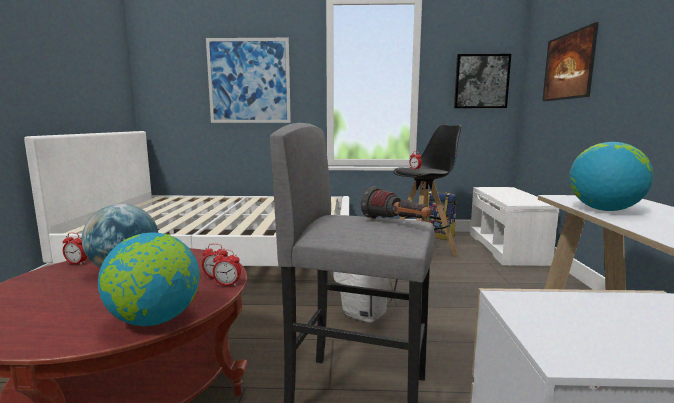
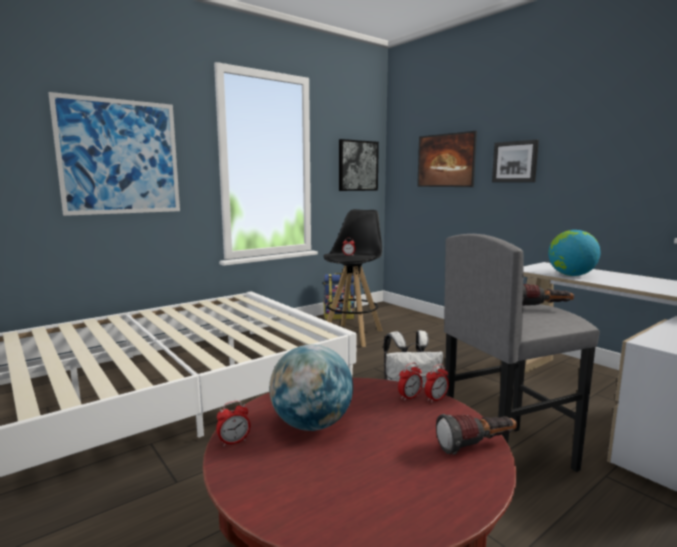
camera: 40 degrees left, 0 degrees up
(154, 320) = (477, 446): globe -> flashlight
(507, 248) = (404, 316): white bench -> none
(632, 56) = (515, 161): none -> picture

